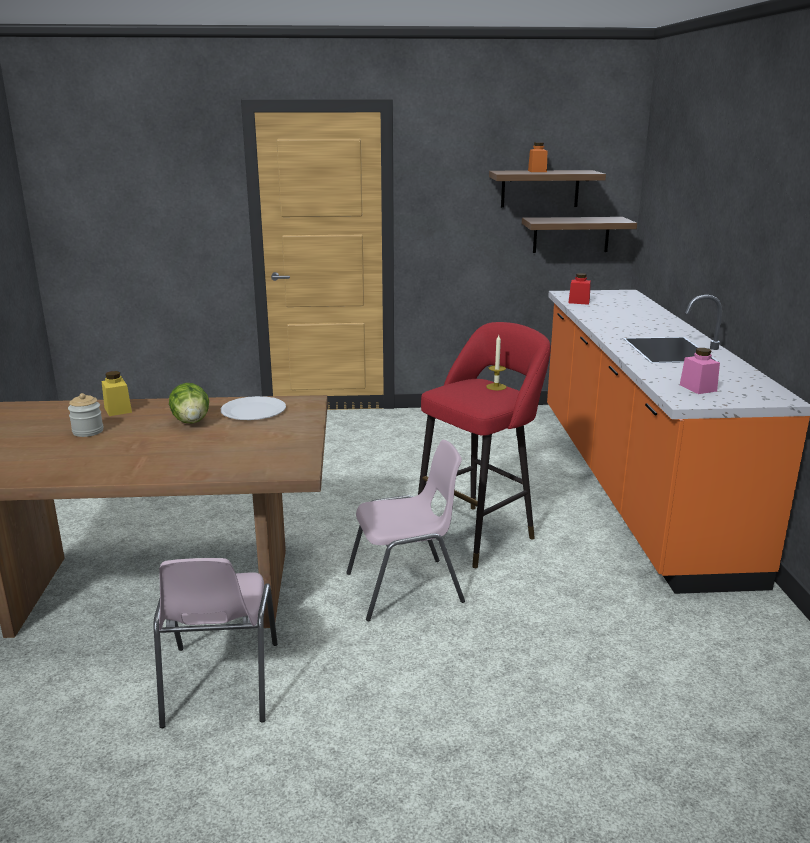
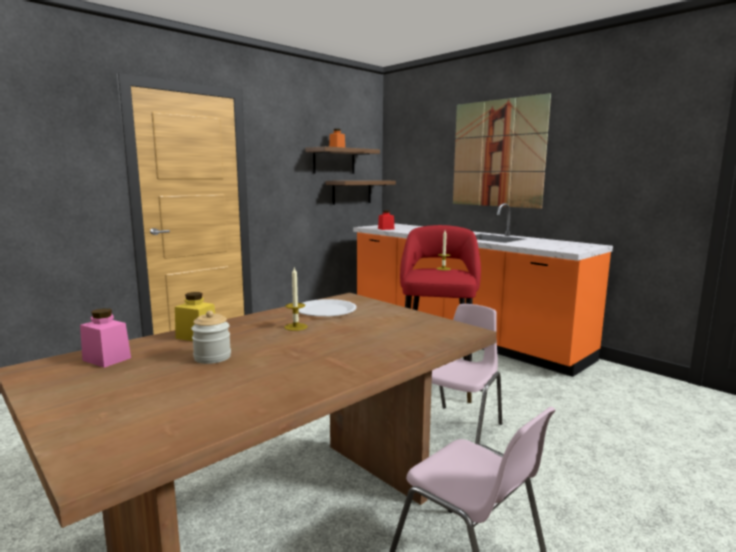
camera: 40 degrees left, 10 degrees down
(191, 421) = (296, 327): lettuce -> candle
(698, 388) = (557, 246): pink jar -> pink jar (107, 359)
(734, 205) = (497, 153): none -> picture

